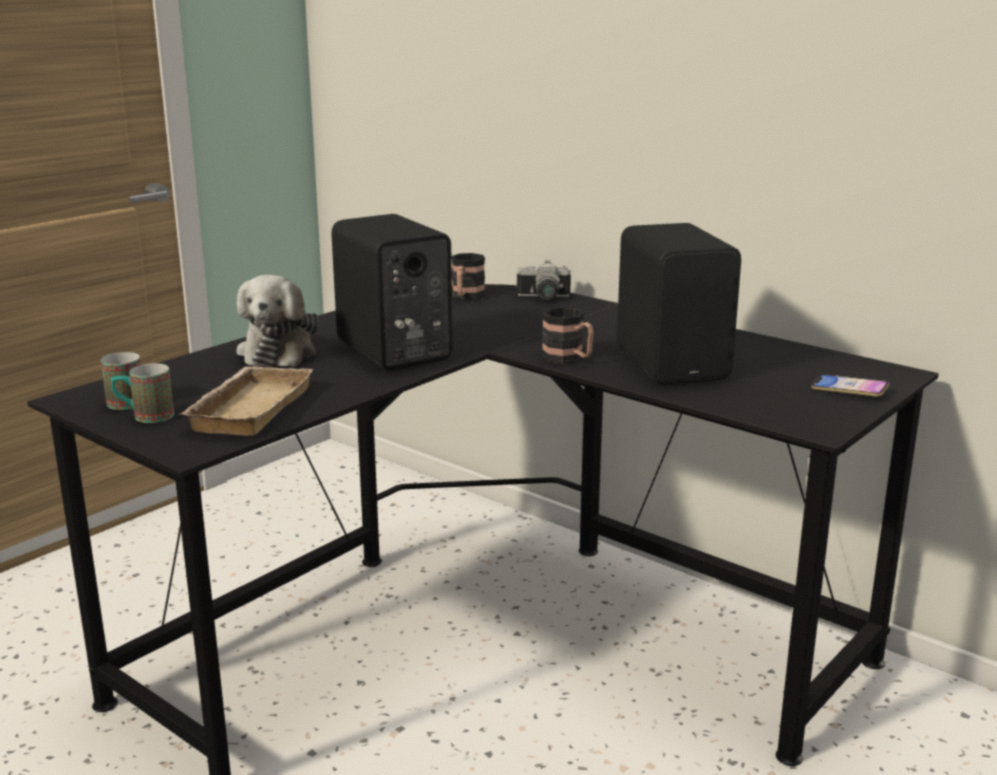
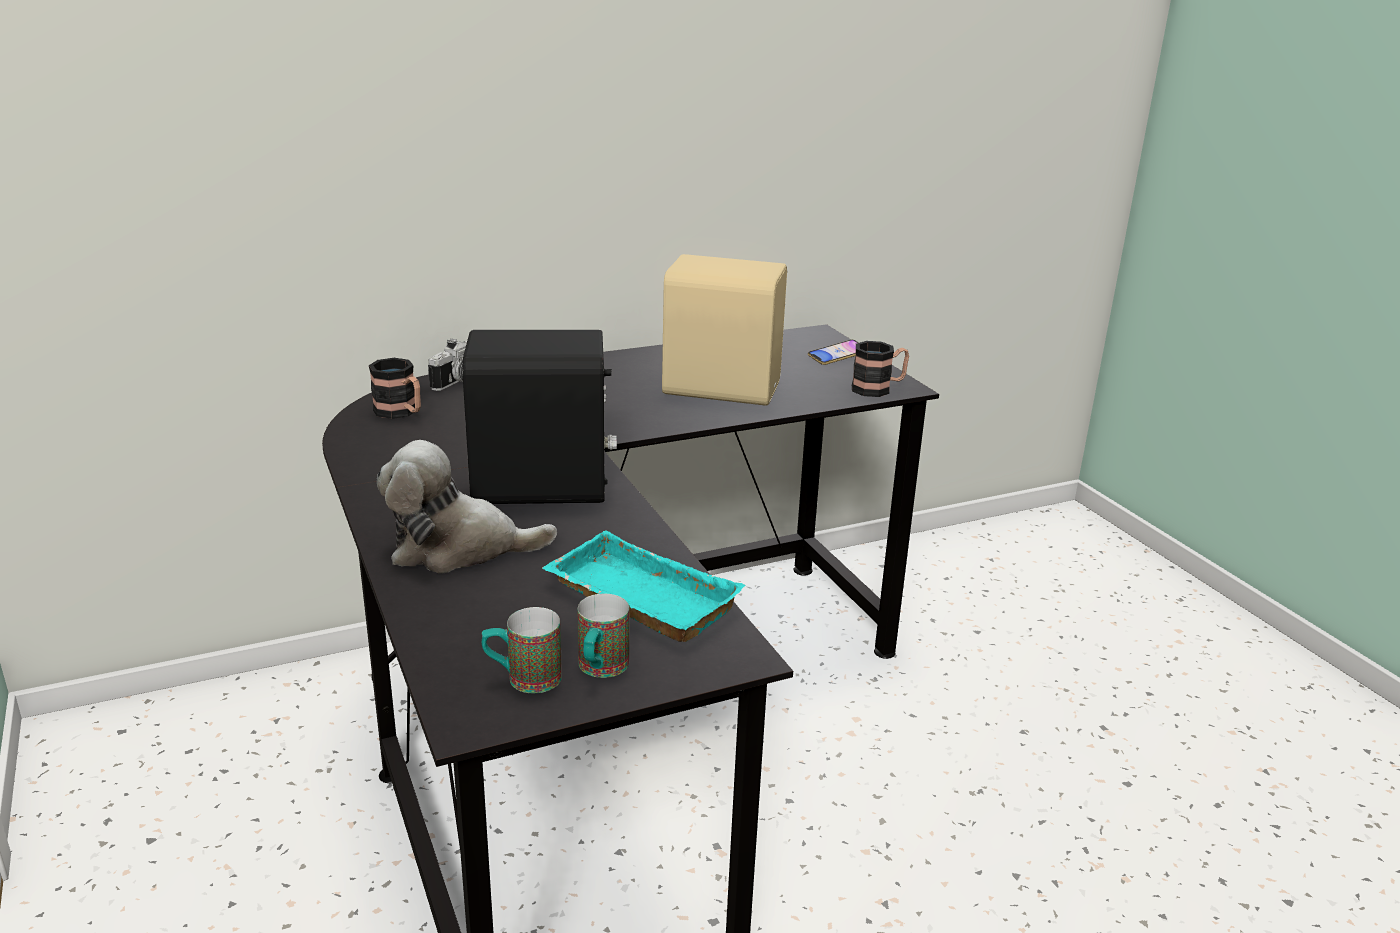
camera: 65 degrees left, 5 degrees up
(248, 408) = (636, 599): beige tray -> turquoise tray
(279, 352) = (458, 548): plush toy -> plush toy turned 150 degrees clockwise
(568, 358) = (660, 420): mug -> mug (878, 388)
(674, 363) = (720, 388): black speaker -> beige speaker

